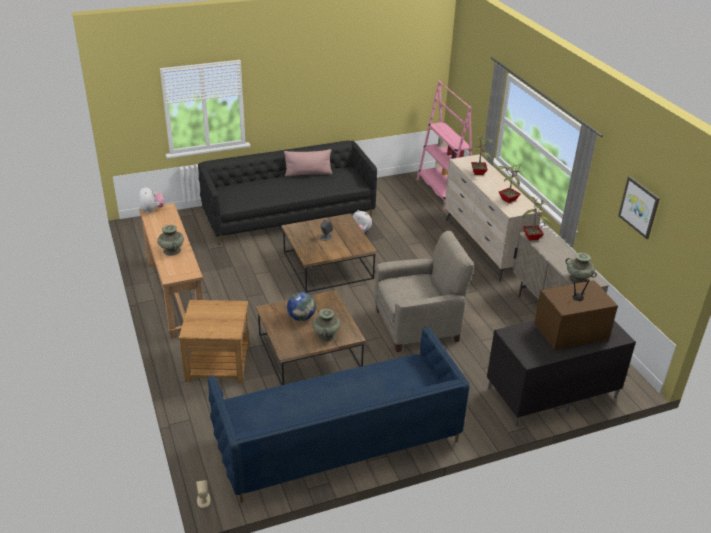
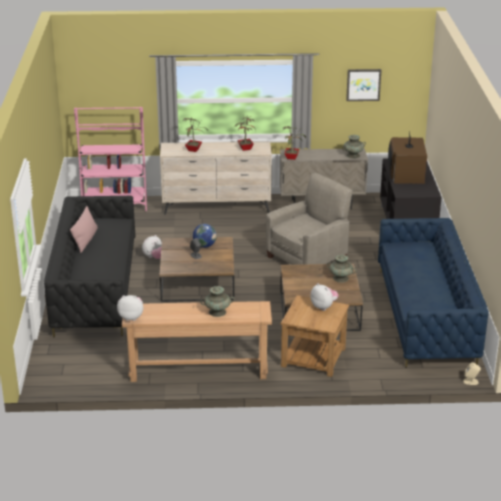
camera: 70 degrees left, 5 degrees down
(229, 322) = (324, 307): none -> plush toy
(301, 317) = (312, 285): globe -> globe (204, 246)
(418, 325) = (308, 258): beige armchair -> beige armchair turned 45 degrees clockwise

